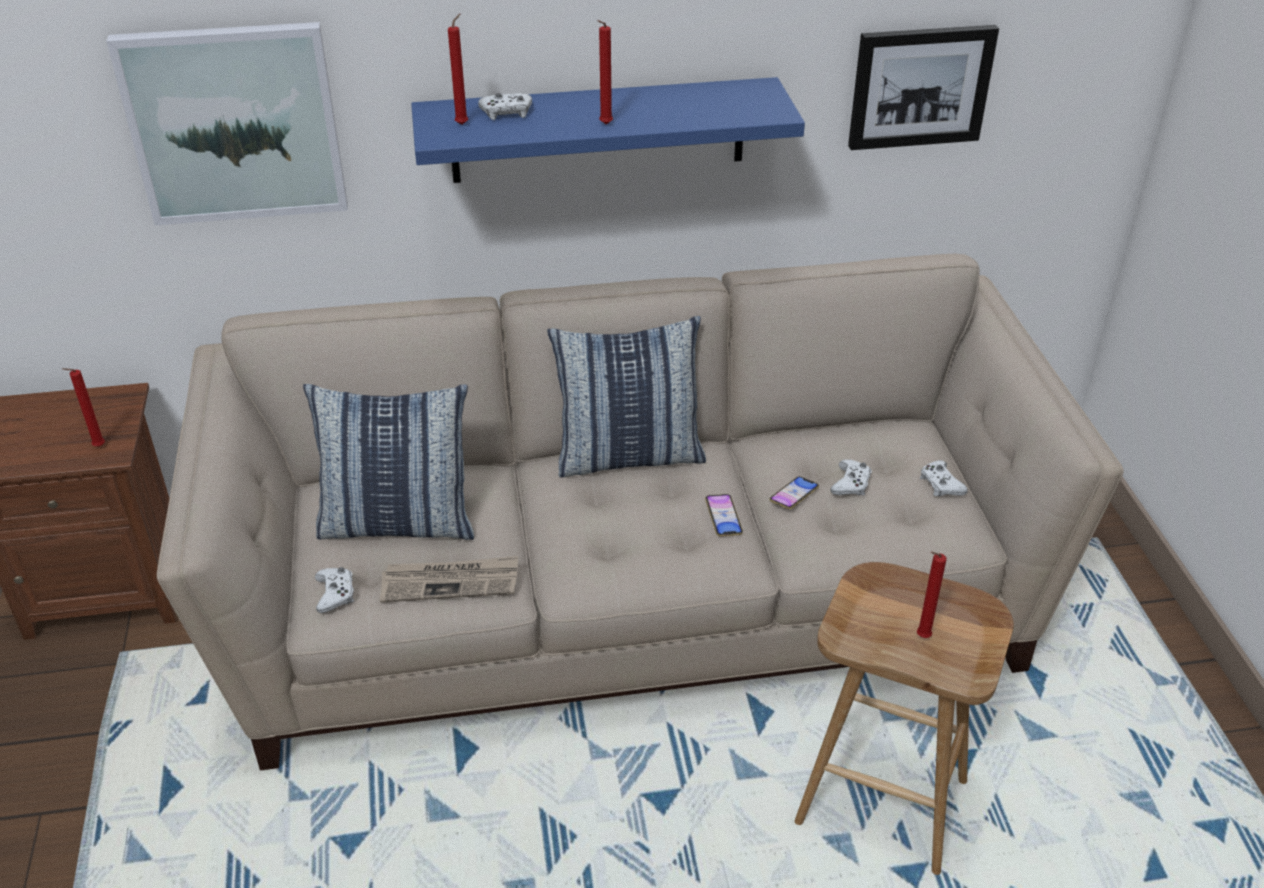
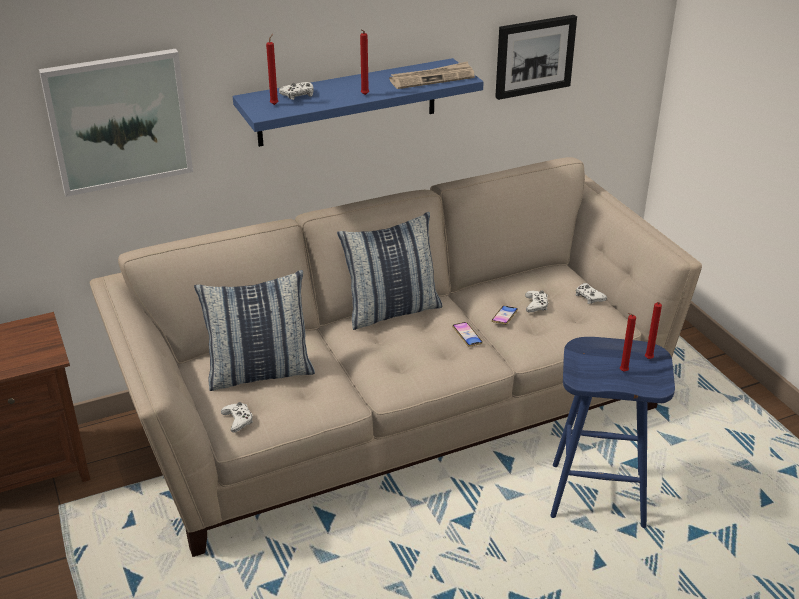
camera: 15 degrees left, 5 degrees down
(97, 447) = (39, 355): red candle -> red candle (648, 359)
(450, 582) = (311, 400): newspaper -> newspaper (432, 78)
(884, 801) = (599, 495): brown stool -> blue stool

